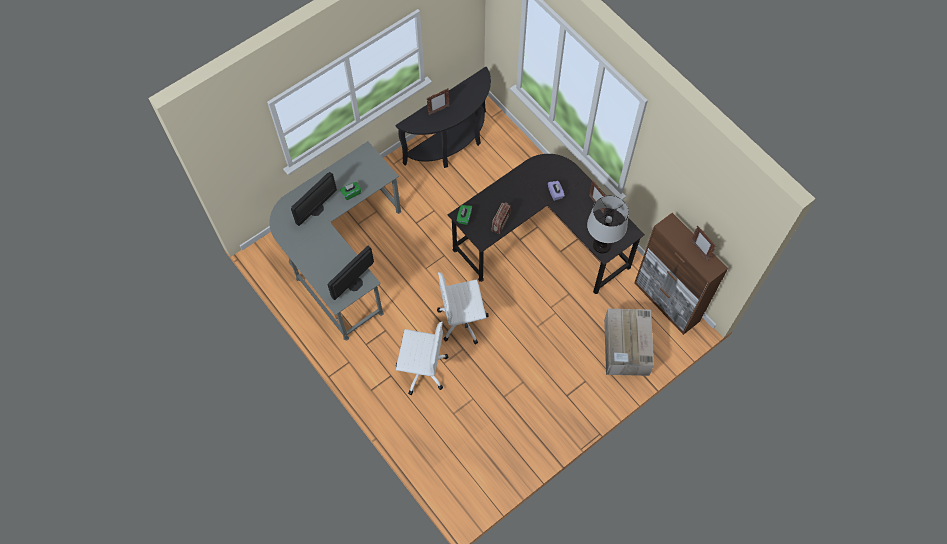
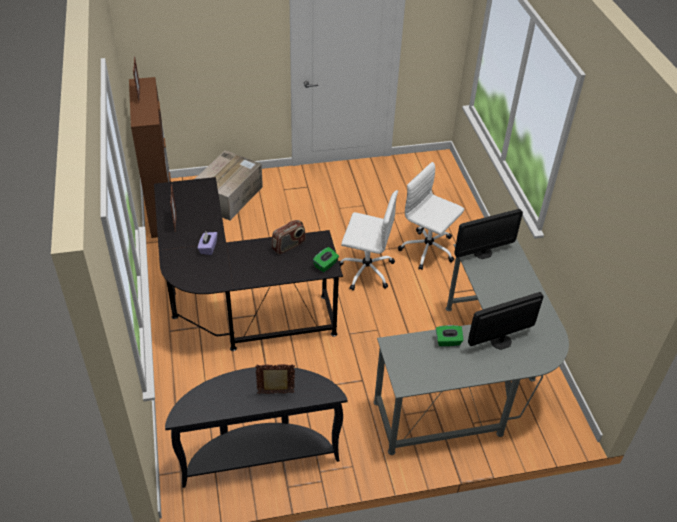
camera: 155 degrees left, 20 degrees down
(601, 245) = (203, 190): table lamp -> none

